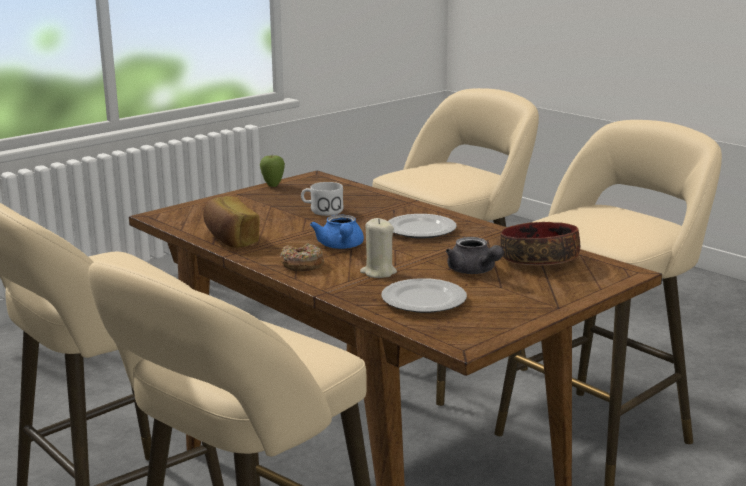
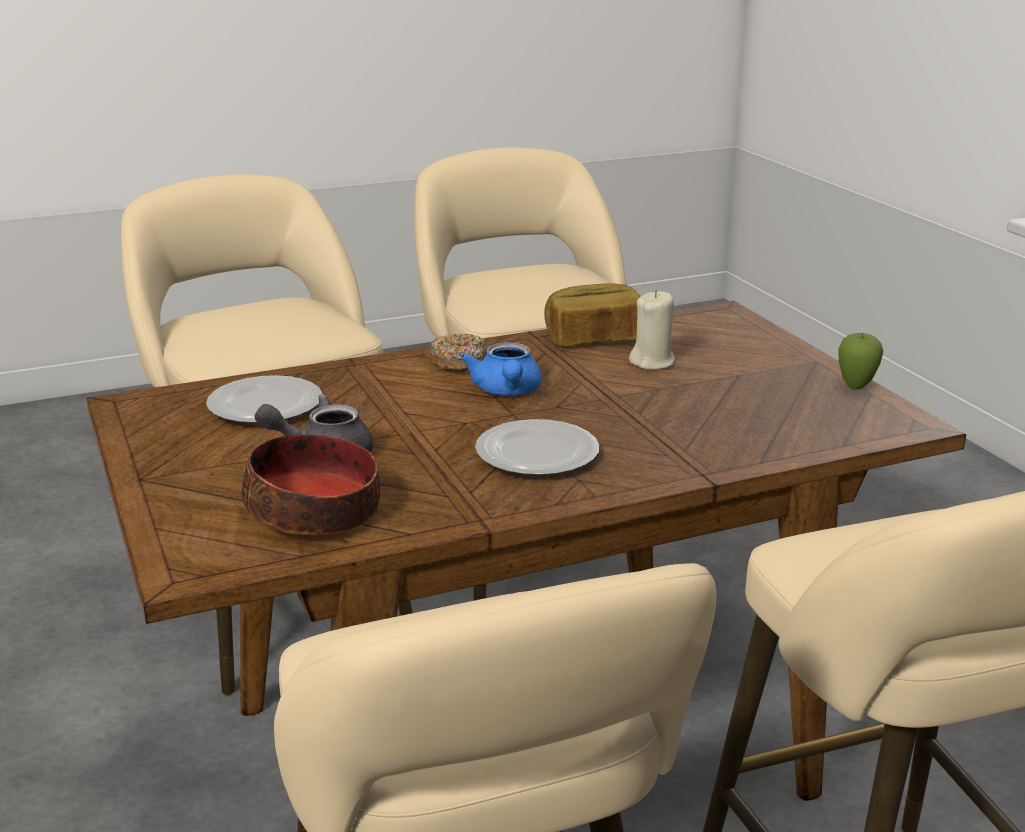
camera: 110 degrees right, 5 degrees up
(321, 210) = (690, 402): white mug -> none
(341, 247) = (506, 392): blue teapot -> blue teapot turned 105 degrees counterclockwise
(378, 272) = (386, 398): beige candle -> beige candle (652, 362)

